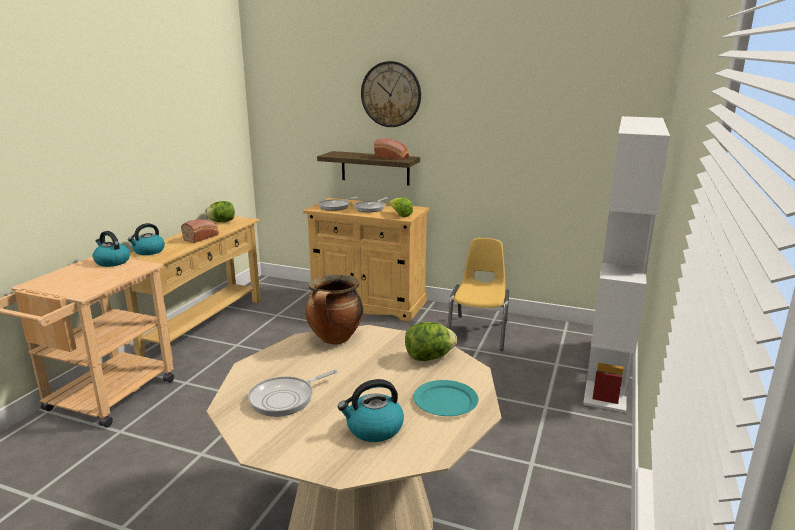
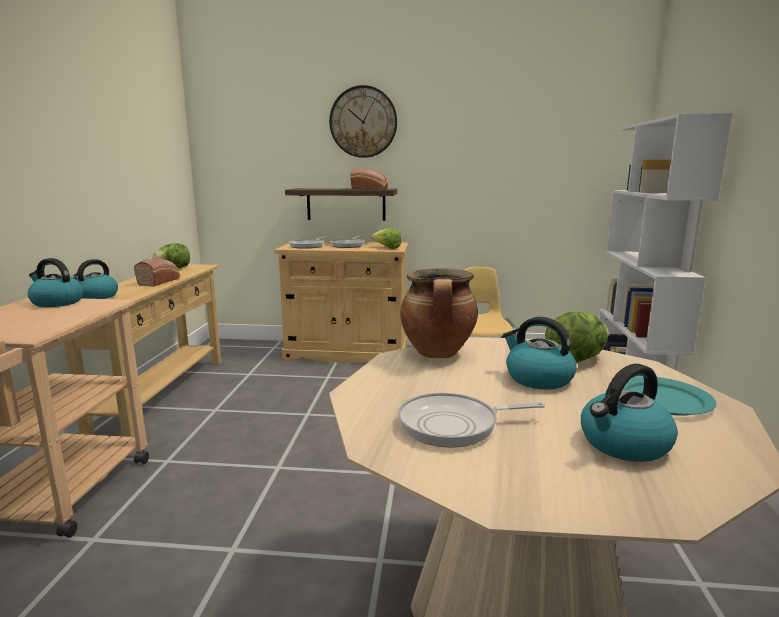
camera: 15 degrees left, 5 degrees down
(285, 399) = (454, 425): frying pan -> frying pan turned 45 degrees clockwise
(380, 371) = (537, 378): none -> kettle

